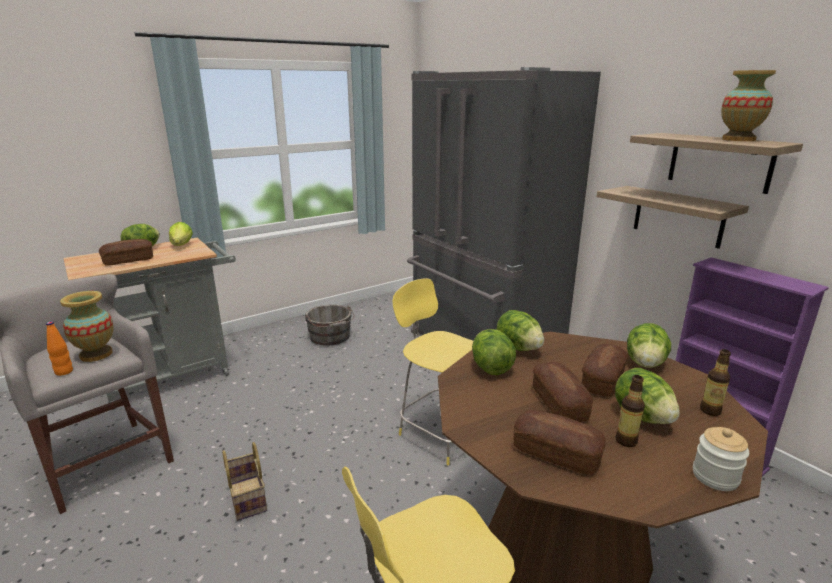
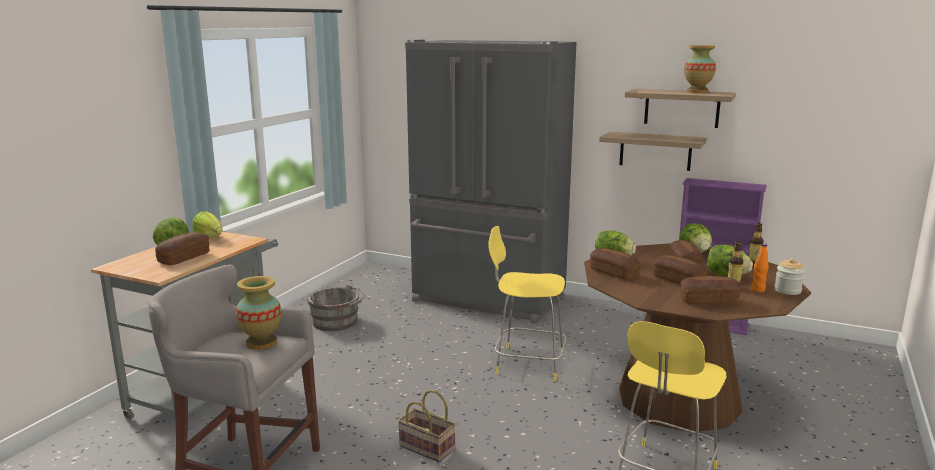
camera: 30 degrees left, 5 degrees down
(64, 372) = (258, 360): orange bottle -> orange bottle (758, 290)
(491, 368) = (613, 273): lettuce -> bread

